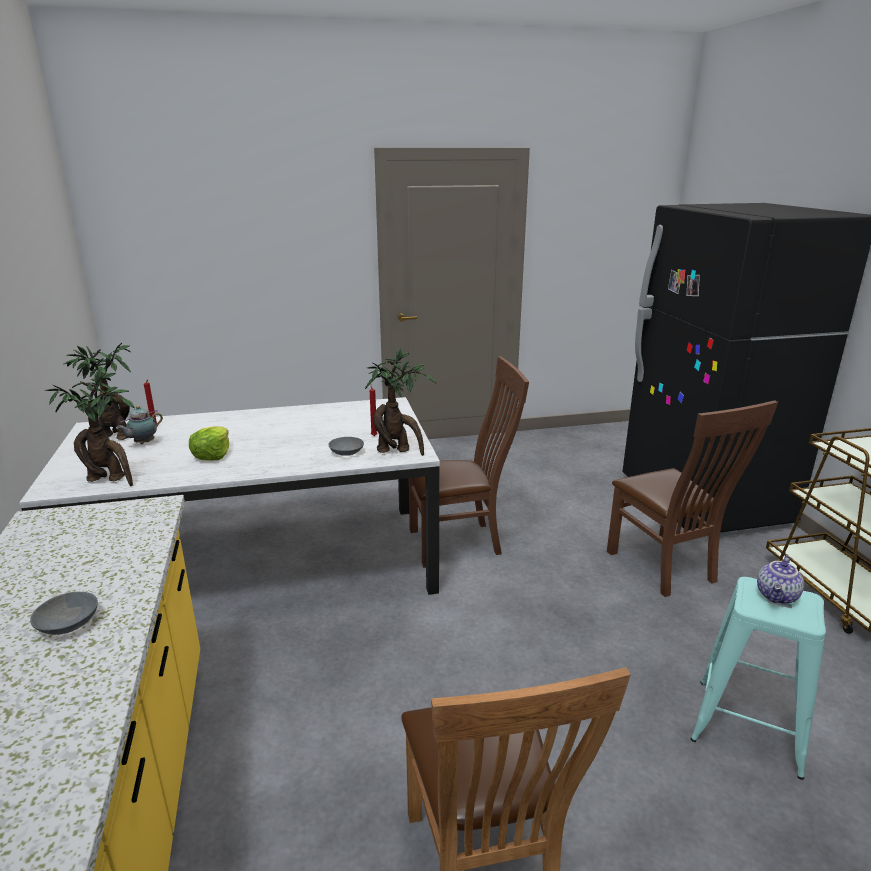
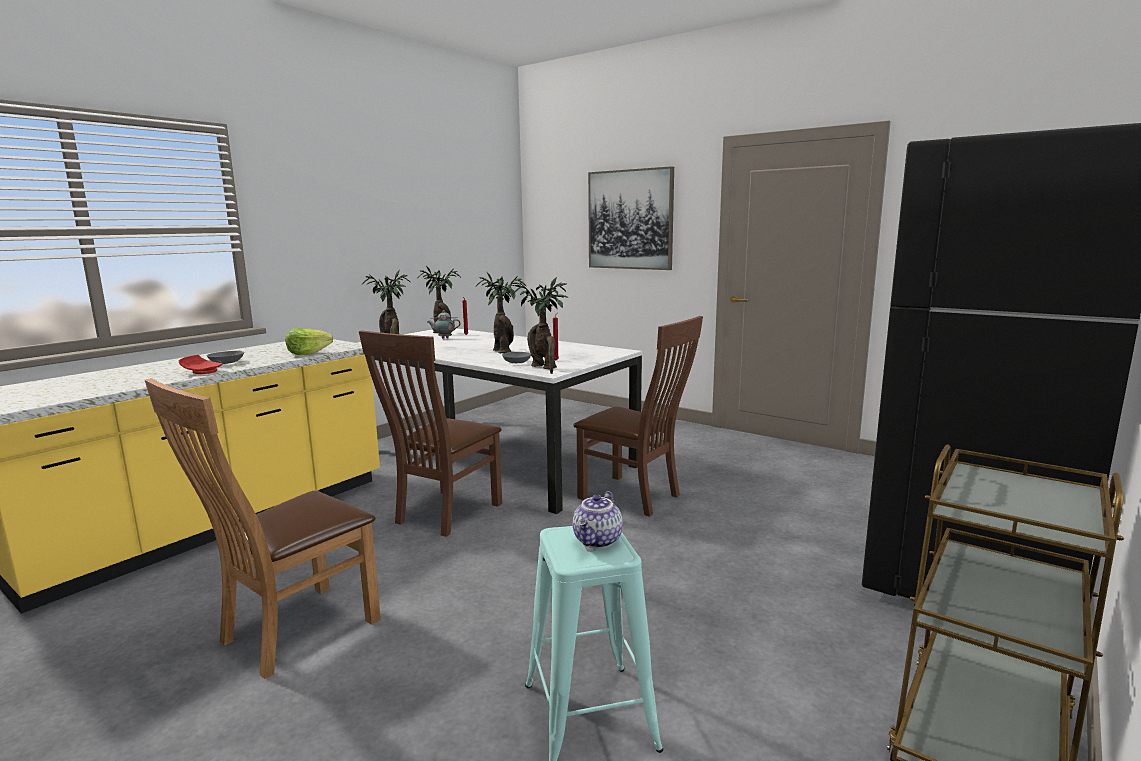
camera: 50 degrees right, 10 degrees down
(99, 658) = (202, 372): none -> red plate
(212, 455) = (455, 348): lettuce -> lettuce (308, 353)
(264, 238) = (630, 220): none -> picture
(283, 441) = (502, 351): none -> potted plant
(666, 569) = (781, 595): brown chair -> brown chair (443, 515)
(777, 596) = (598, 541): teapot -> teapot turned 60 degrees counterclockwise

